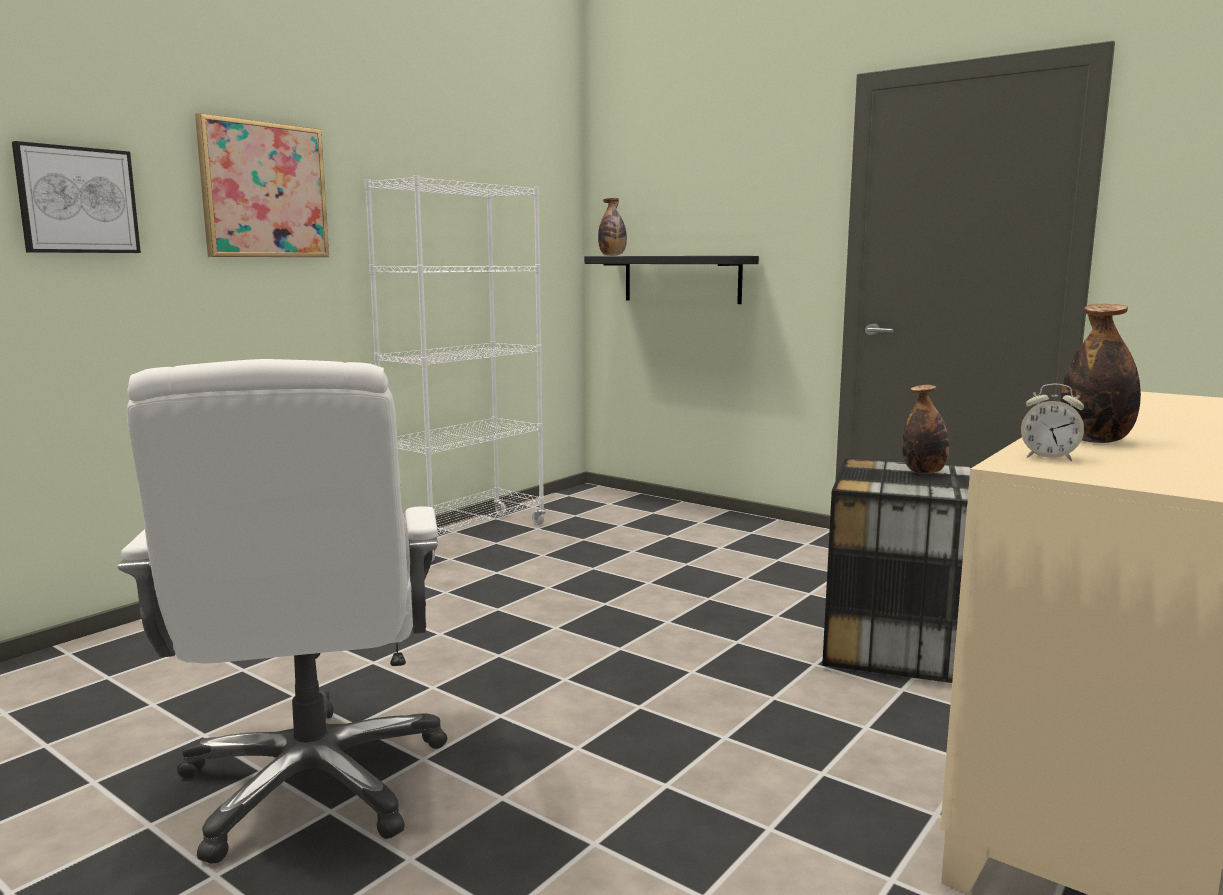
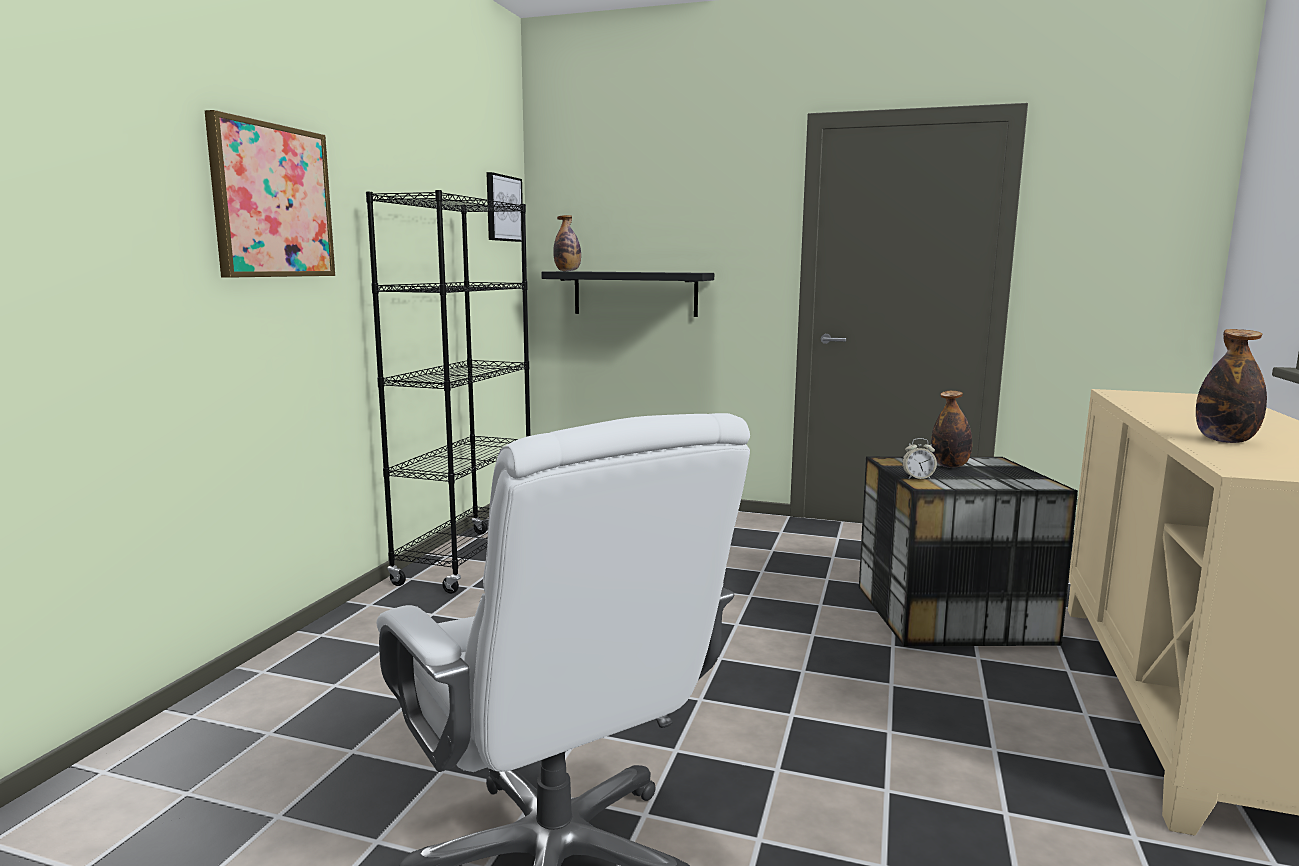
camera: 20 degrees left, 0 degrees up
(77, 200) = (84, 210): picture -> picture (503, 208)
(468, 537) = (467, 560): white bookcase -> black bookcase
(1048, 458) = (1242, 460): alarm clock -> alarm clock (917, 478)

